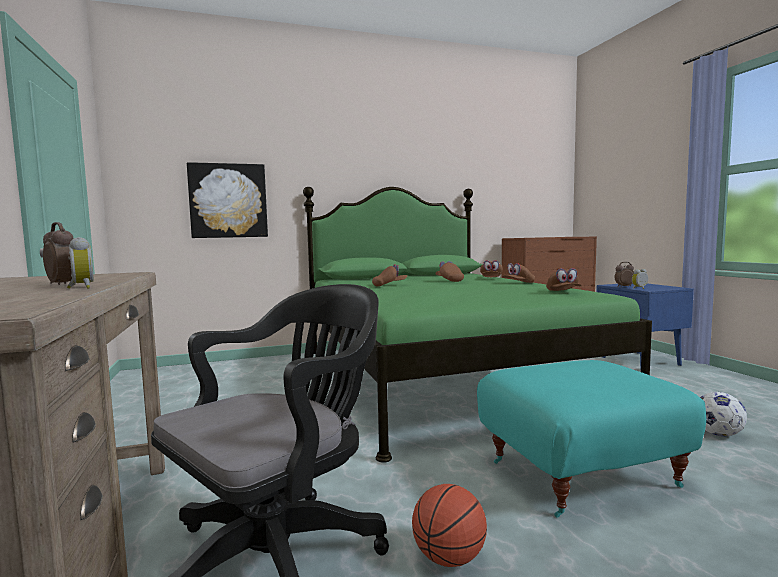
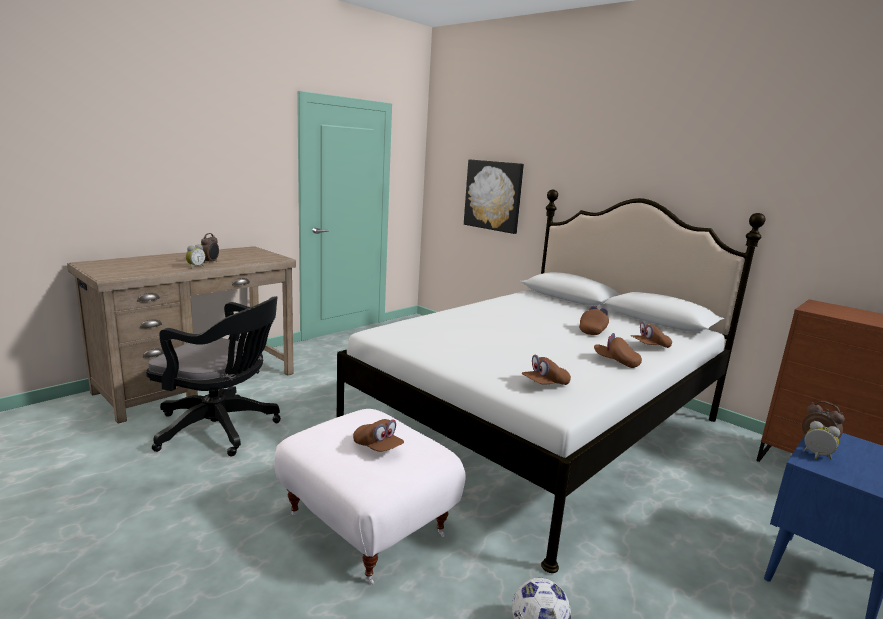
camera: 60 degrees right, 10 degrees up
(389, 285) = (517, 313): brown cap -> brown cap (378, 447)
(441, 377) = (538, 426): green bed -> white bed
(449, 558) = (233, 477): basketball -> none
(580, 473) = (369, 523): turquoise ottoman -> white ottoman

